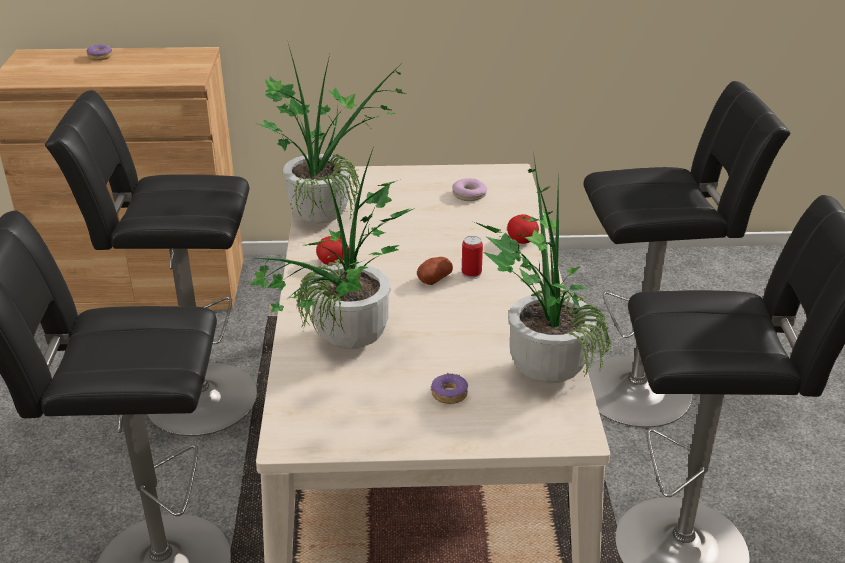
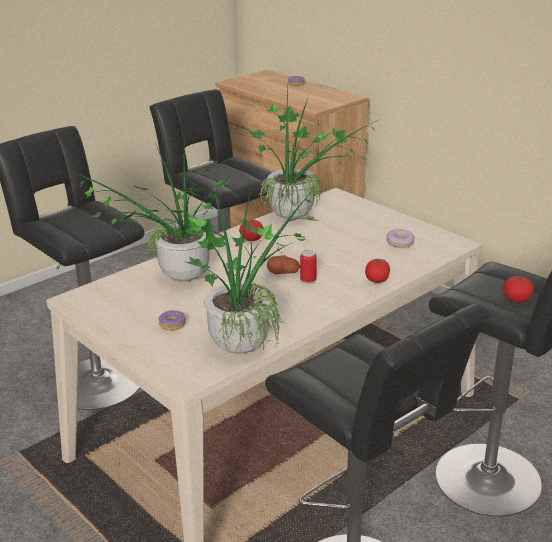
camera: 50 degrees right, 5 degrees down
(671, 195) = (517, 299): none -> tomato

